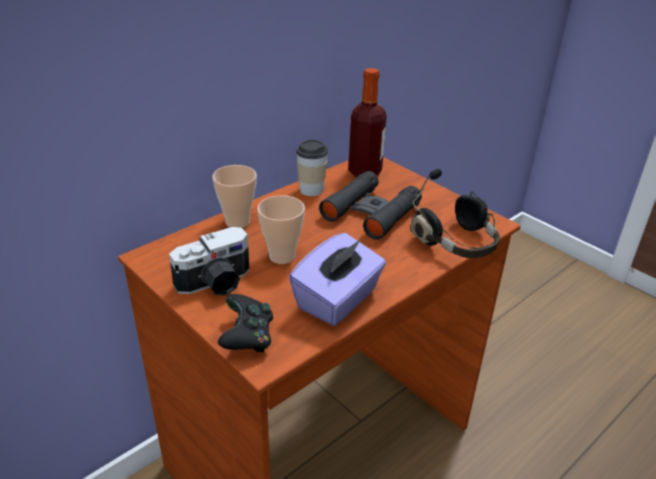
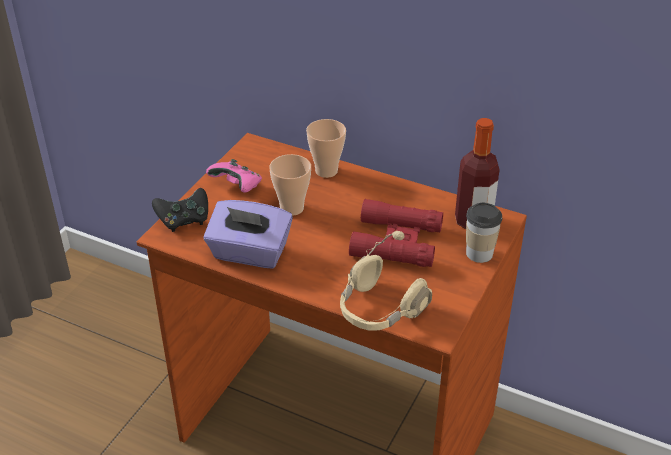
camera: 70 degrees right, 5 degrees up
(216, 284) = (237, 187): camera -> pink game controller
(311, 190) = (410, 196): cup -> cup (479, 254)
(371, 212) = (396, 242): black binoculars -> red binoculars
(457, 243) = (379, 309): black headphones -> beige headphones

